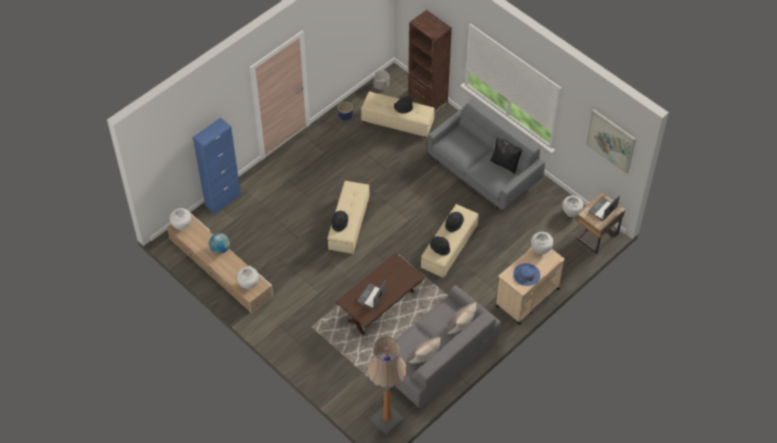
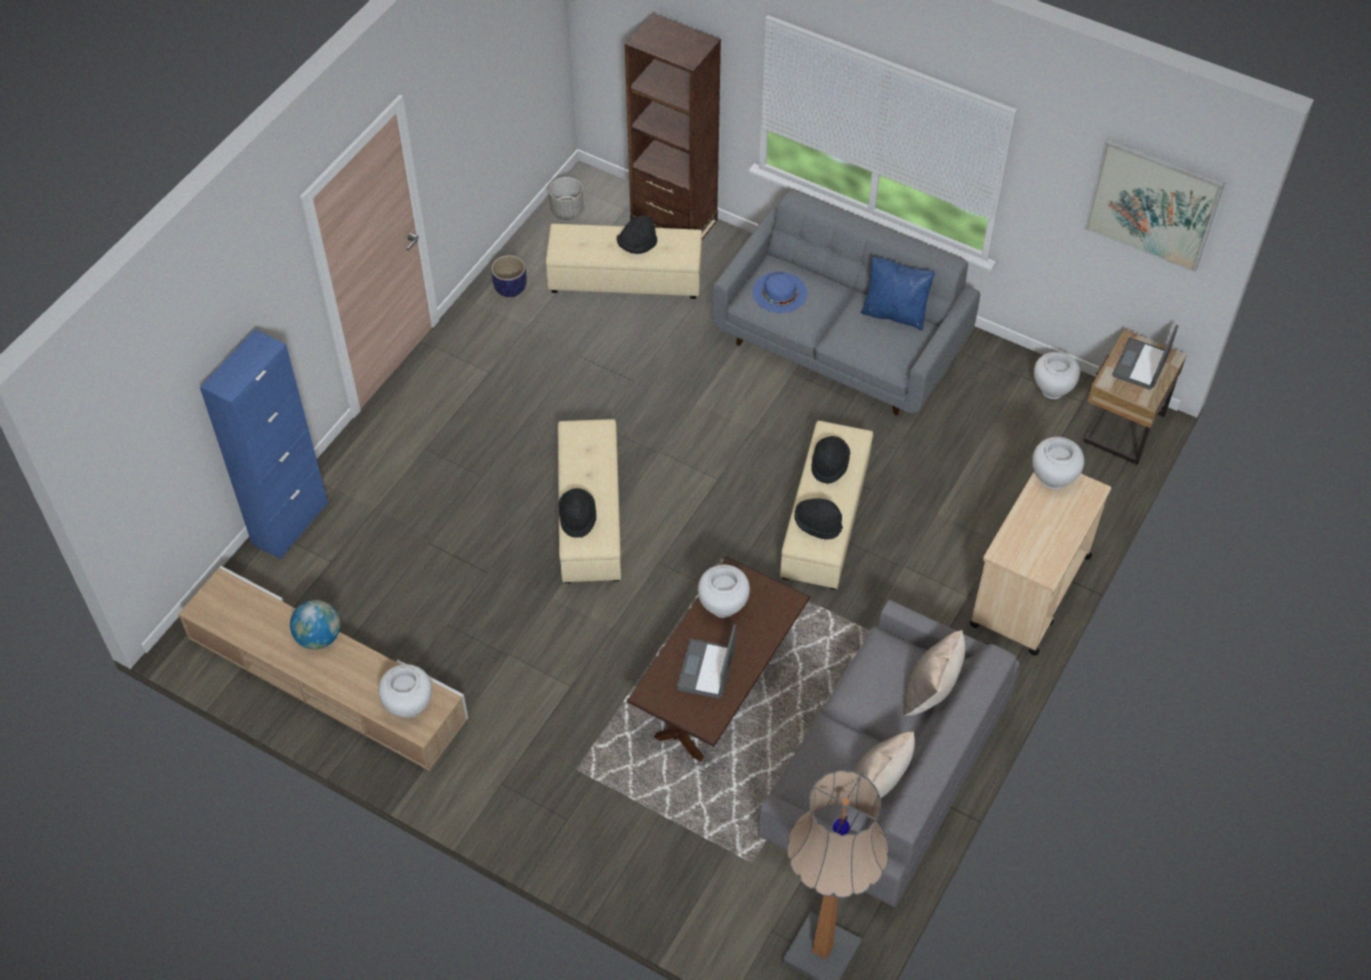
camera: 15 degrees left, 0 degrees up
(182, 226) = (213, 603): white vase -> white vase (723, 606)
(505, 163) = (895, 313): black pillow -> blue pillow
(526, 274) = (1044, 540): blue hat -> blue hat (779, 292)

